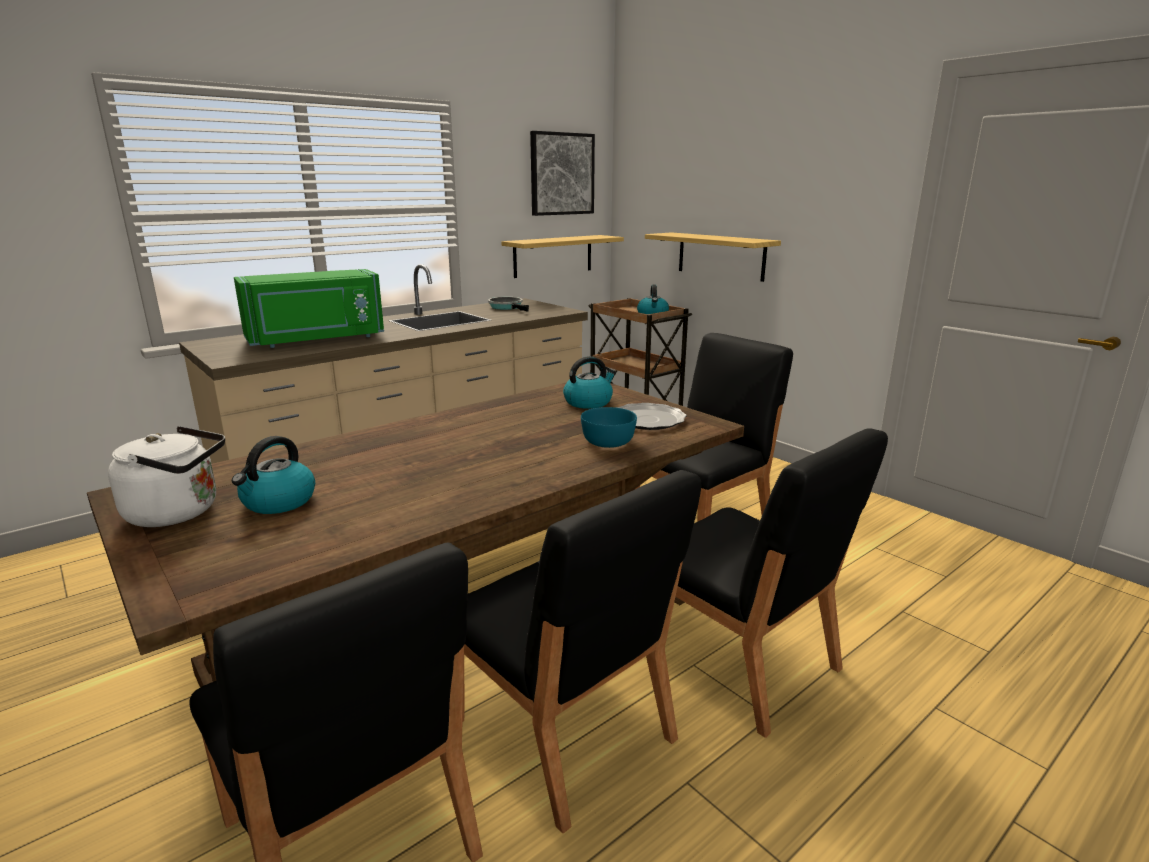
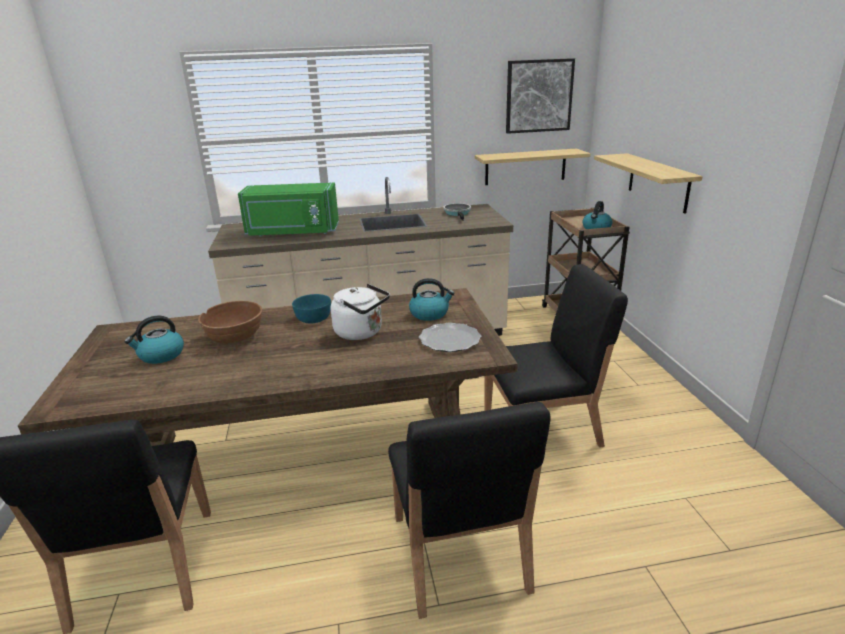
camera: 30 degrees right, 5 degrees up
(179, 512) = (114, 350): white kettle -> white kettle (361, 333)
(370, 463) = (235, 338): none -> brown bowl
(563, 732) = (298, 554): black chair -> none
(607, 441) = (393, 354): turquoise bowl -> turquoise bowl (313, 318)

